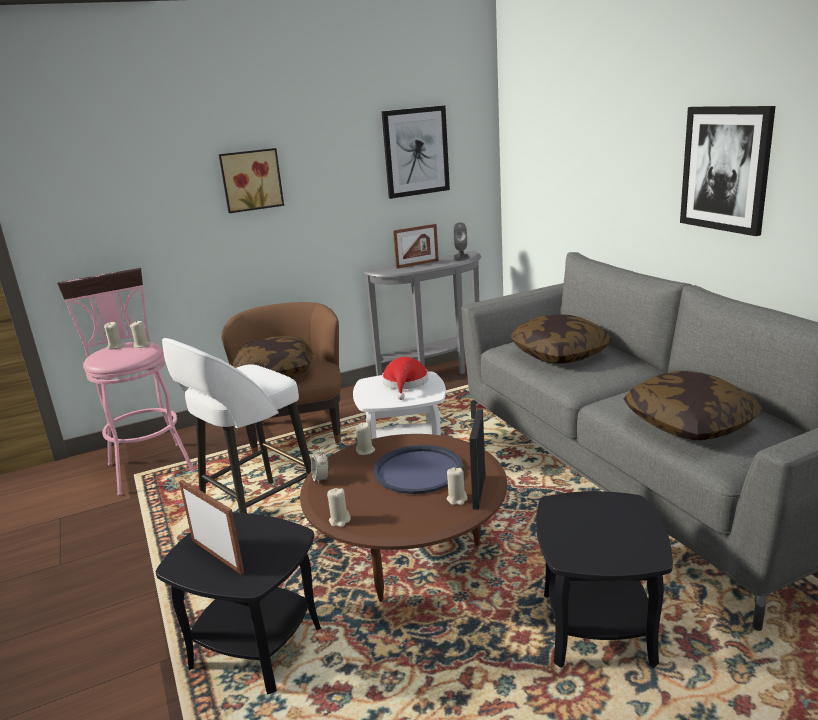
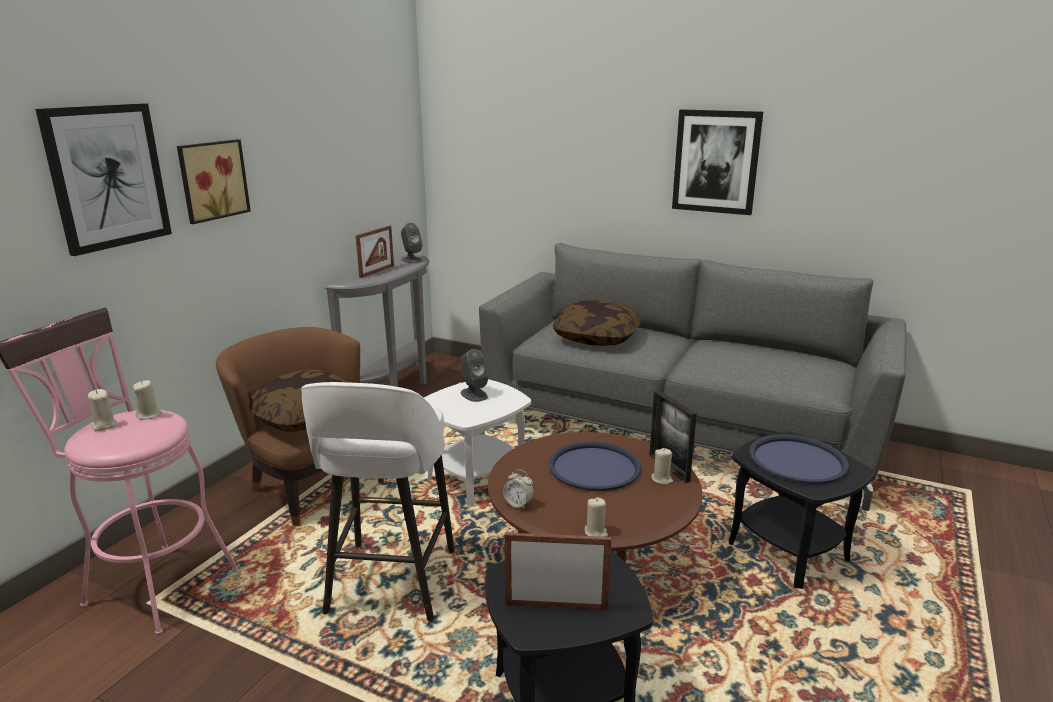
camera: 40 degrees left, 0 degrees up
(365, 451) = (520, 466): beige candle -> none
(405, 383) = (473, 394): red hat -> grey speaker
(416, 152) = (362, 146): picture -> picture (107, 177)
(598, 525) = (797, 460): none -> blue tray
(688, 424) = (767, 370): pillow -> none

